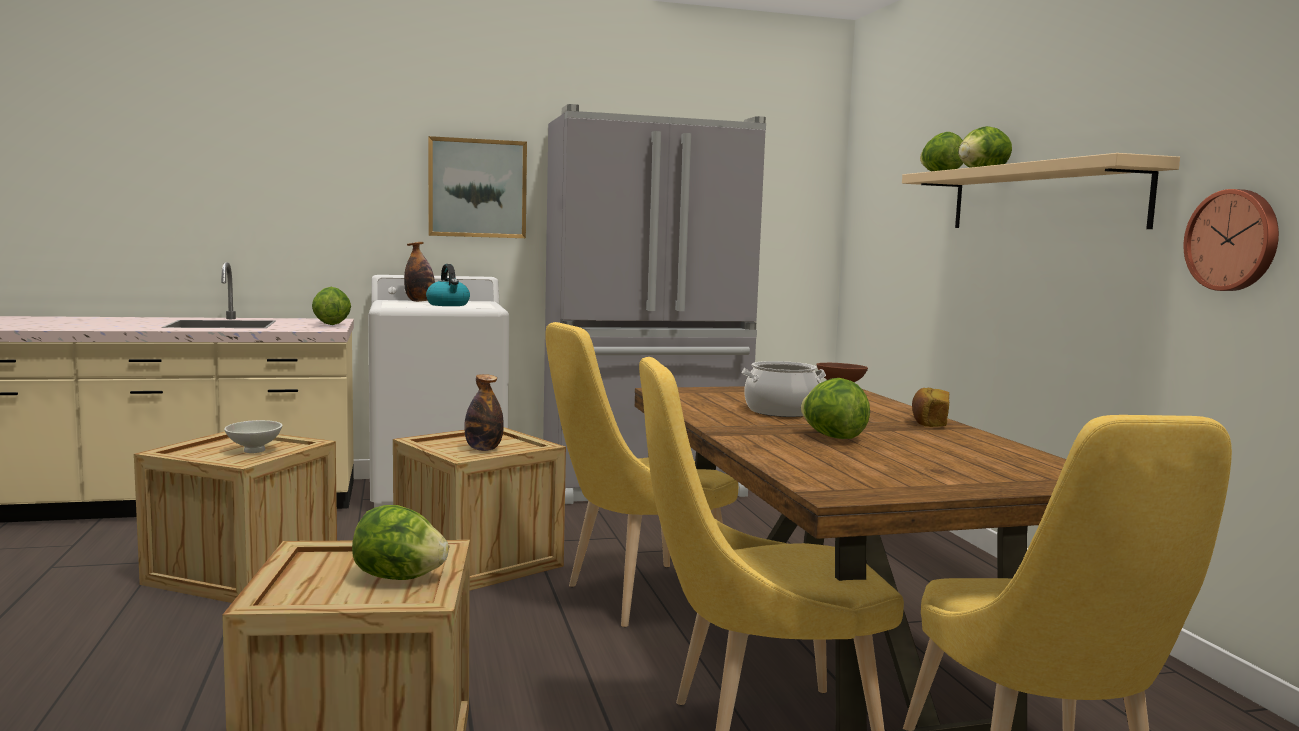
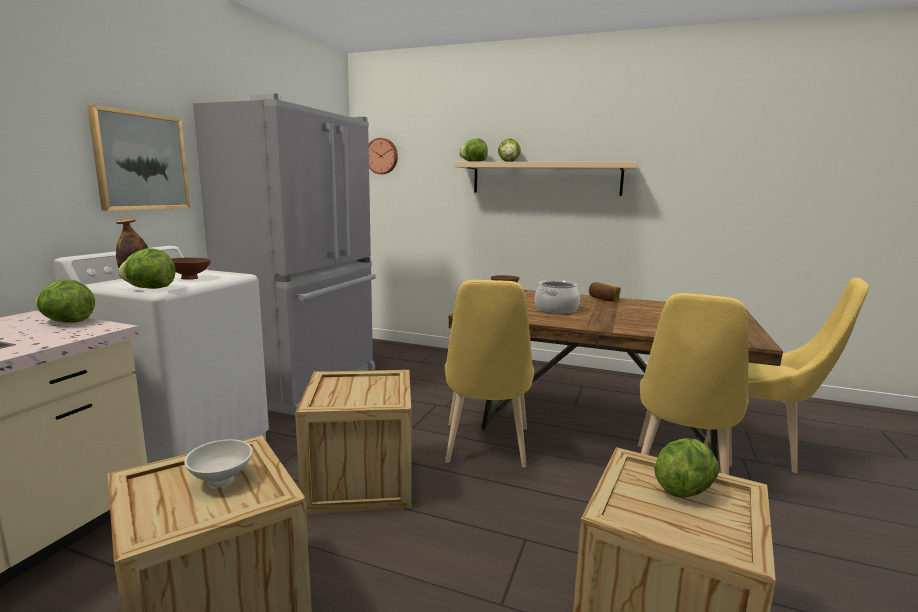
camera: 55 degrees left, 5 degrees up
(448, 305) = (190, 278): kettle -> brown bowl
(483, 449) = (372, 392): bottle -> none
(832, 437) = (629, 317): lettuce -> lettuce (149, 288)
(1234, 240) = (668, 201): wall clock -> wall clock (382, 156)

